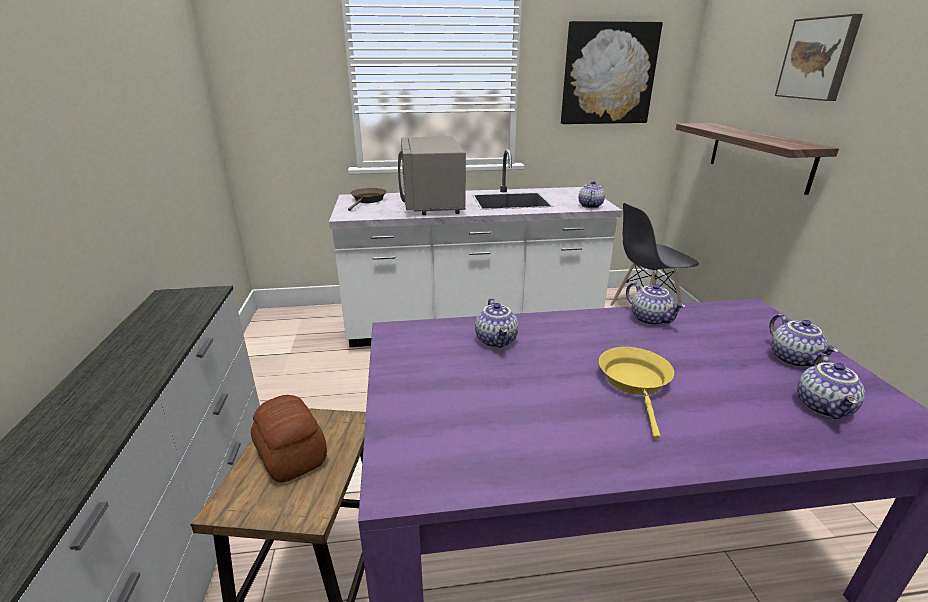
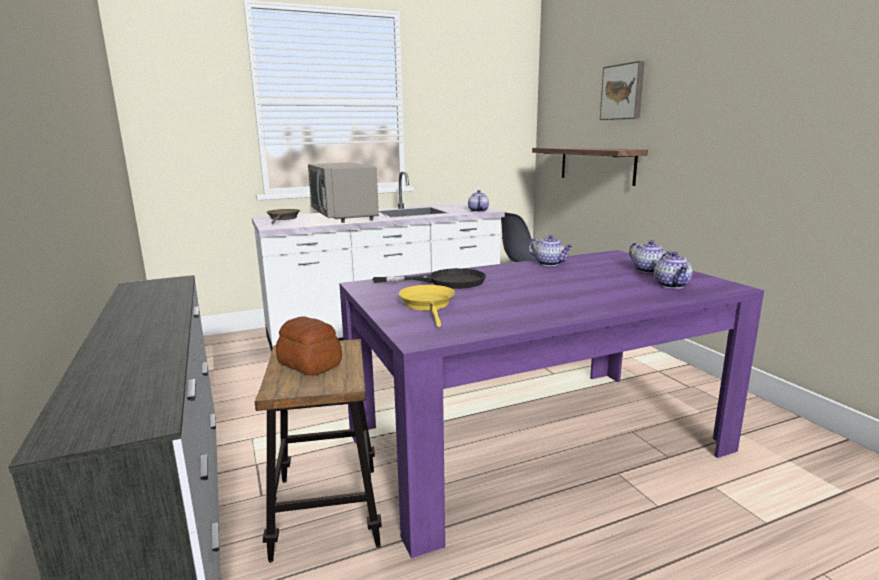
camera: 15 degrees left, 10 degrees down
(497, 341) = (445, 281): teapot -> black frying pan
(608, 74) = (473, 112): picture -> none
(635, 383) = (553, 288): yellow frying pan -> yellow frying pan (428, 306)

